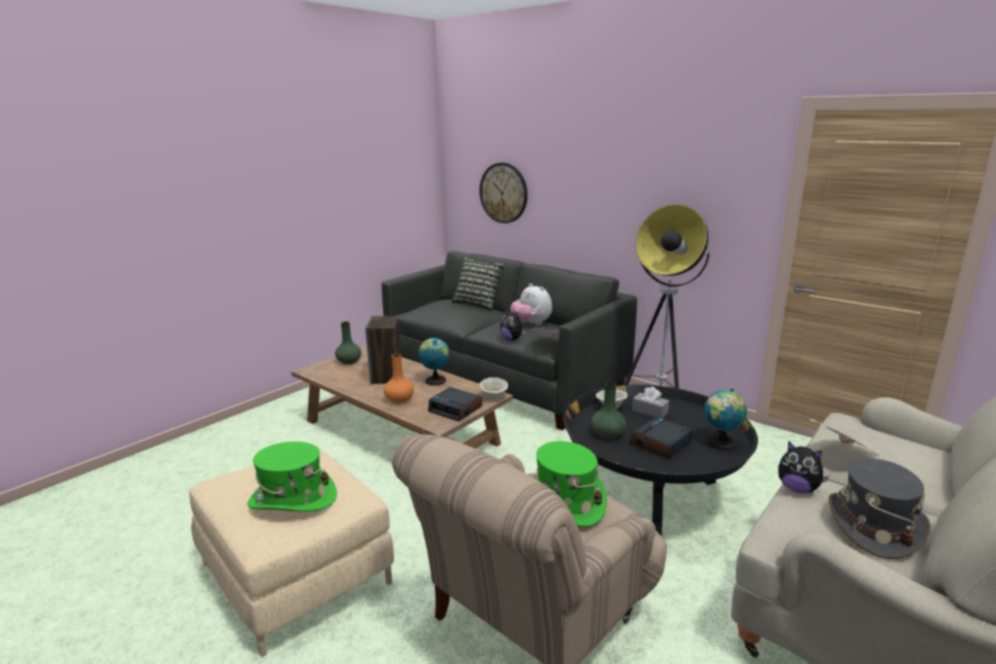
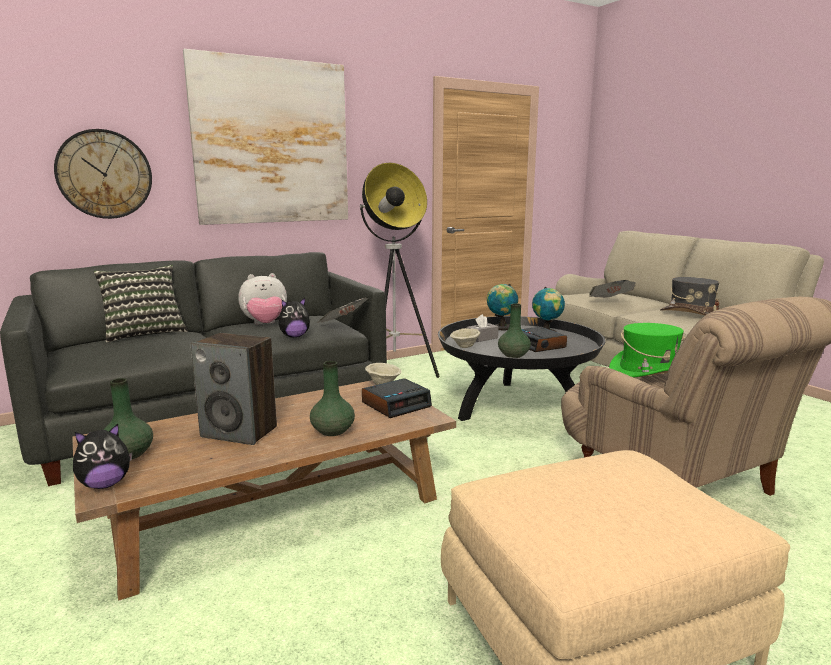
camera: 70 degrees left, 5 degrees down
(292, 499) = (639, 492): green hat -> none
(399, 399) = (332, 431): orange vase -> green vase
(435, 380) = (296, 405): globe -> globe (500, 327)
(609, 174) = (272, 142): none -> picture
(797, 489) = (647, 317): plush toy -> plush toy (105, 484)

